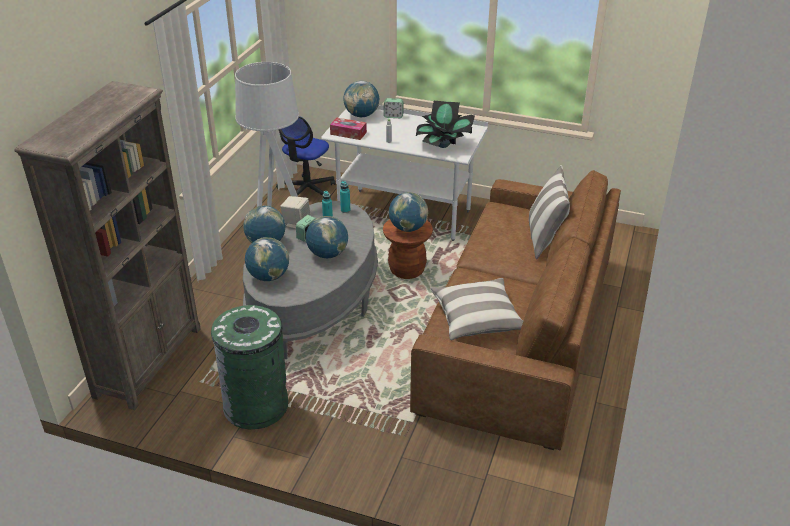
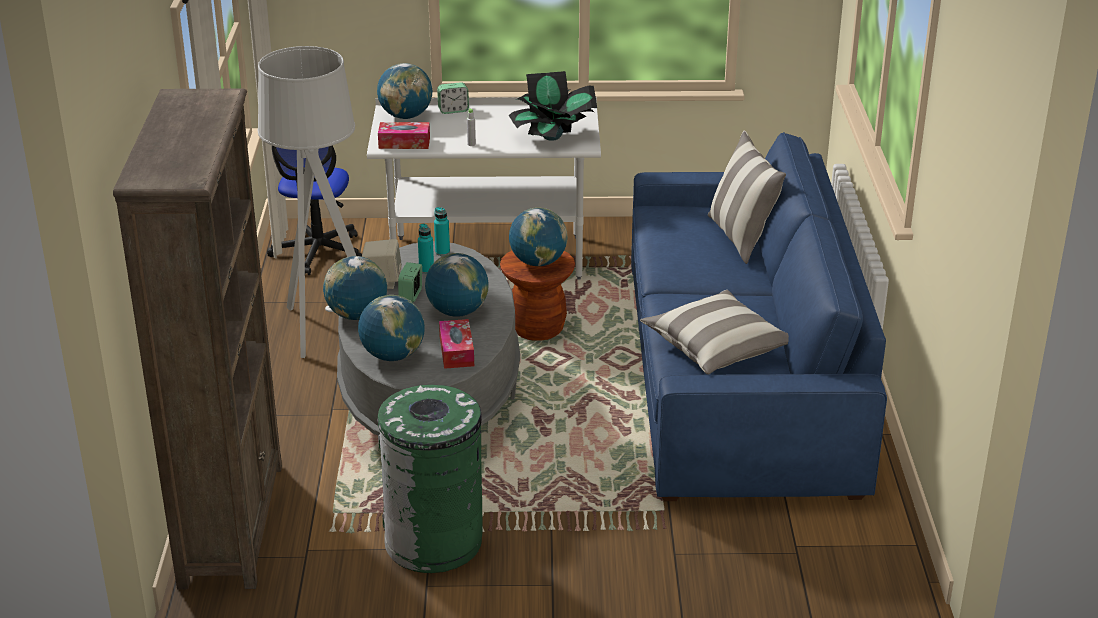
camera: 20 degrees left, 5 degrees down
(309, 282) = (456, 351): none -> tissue box
(519, 333) = (738, 375): brown sofa -> blue sofa

